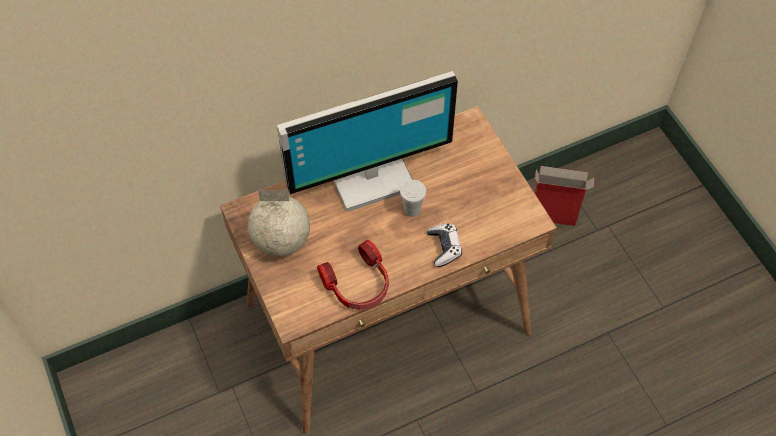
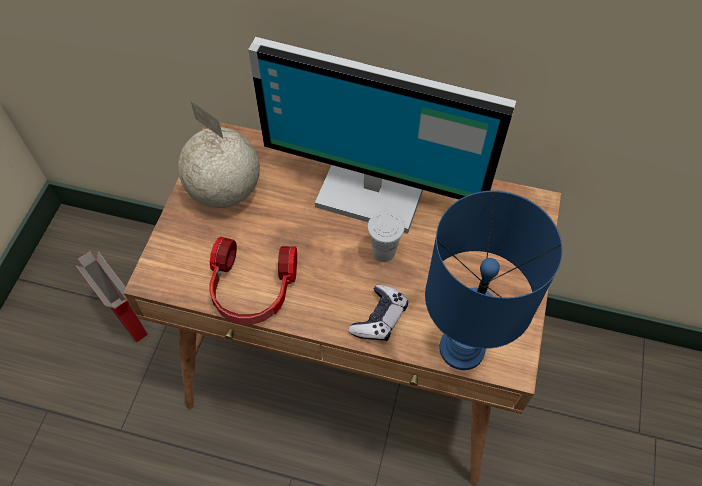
camera: 40 degrees right, 0 degrees up
(503, 231) = (463, 349): none -> blue table lamp
(553, 218) = (600, 385): cardboard box -> cardboard box (128, 320)

